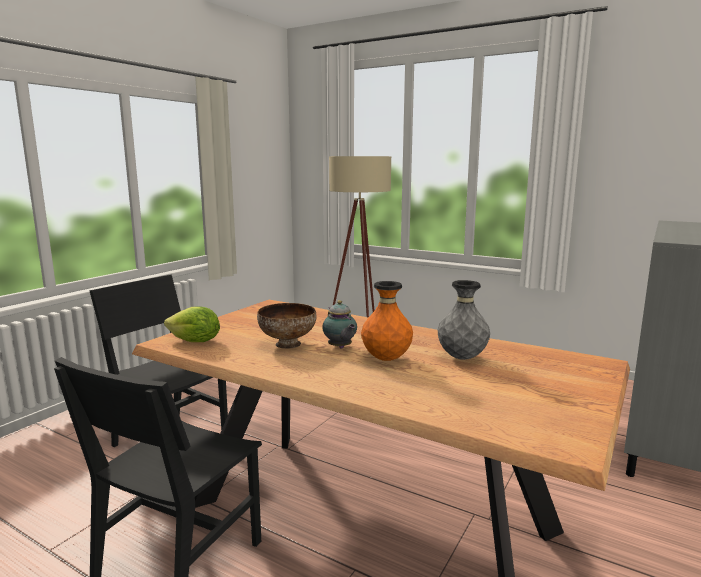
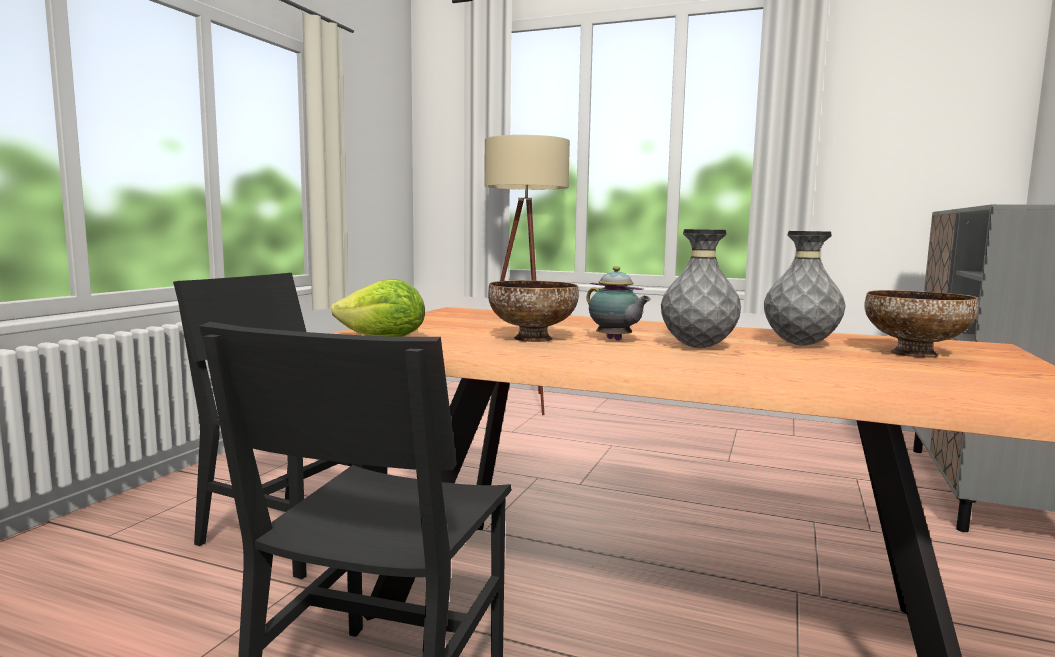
camera: 10 degrees left, 5 degrees down
(386, 359) = (698, 347): orange vase -> grey vase
(532, 372) = (915, 353): none -> bowl

